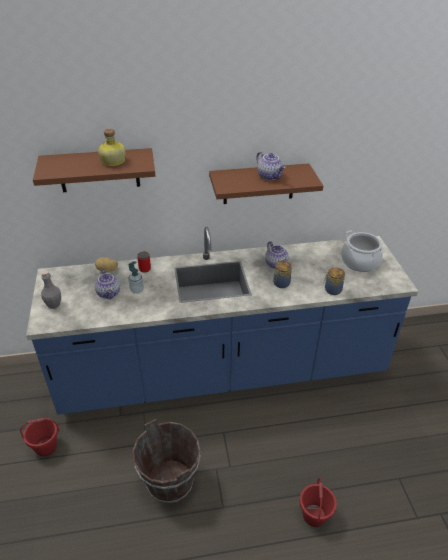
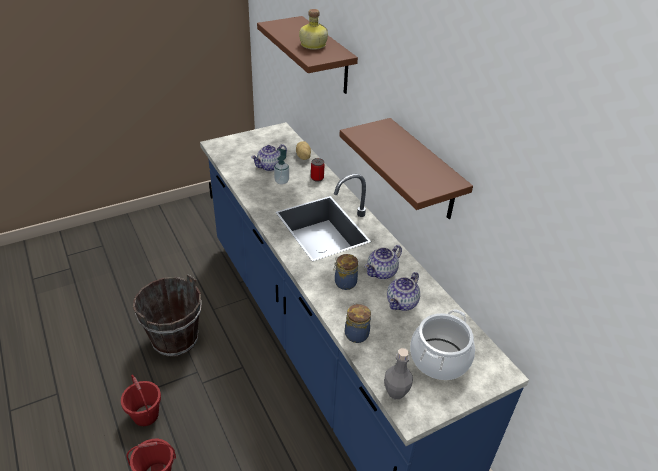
camera: 70 degrees right, 0 degrees up
(46, 446) = (194, 248): red bucket -> red bucket (146, 415)
(54, 304) = (241, 143): grey bottle -> grey bottle (396, 392)
(270, 176) = (408, 158): teapot -> teapot (402, 303)

